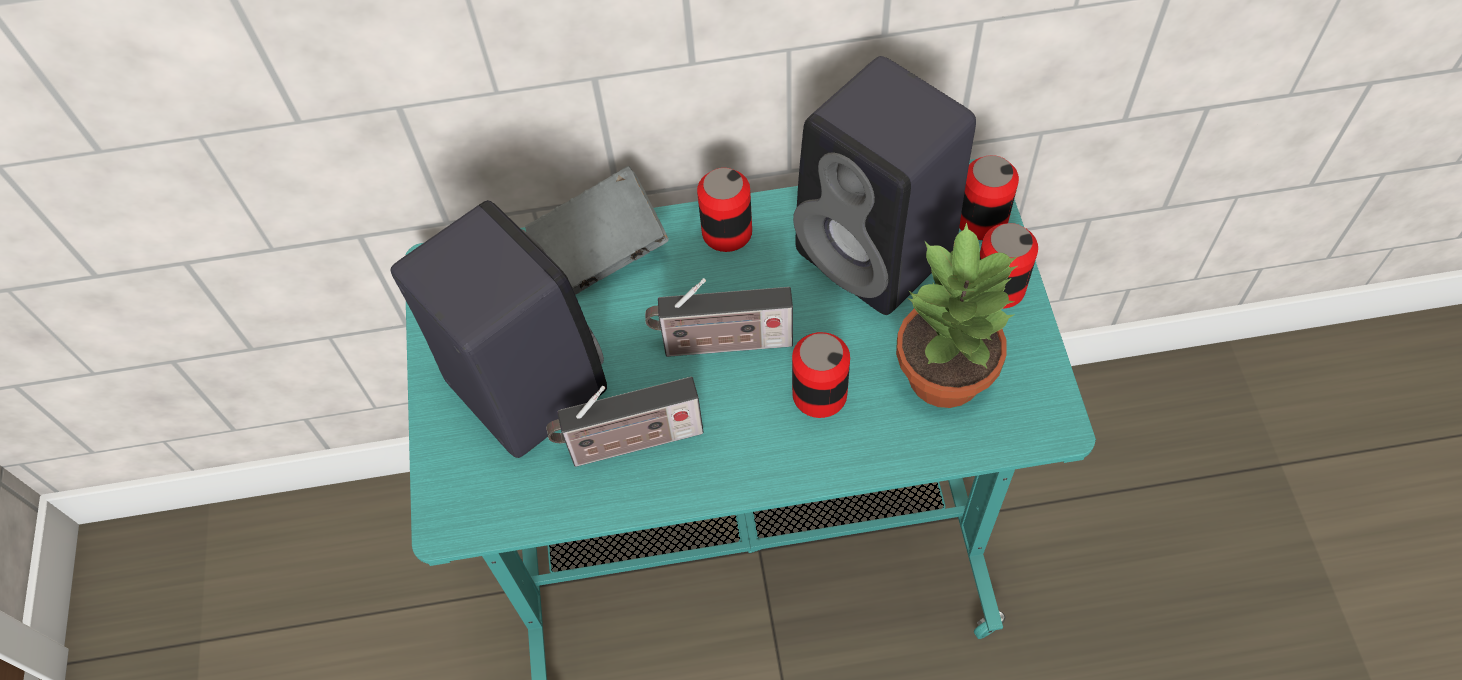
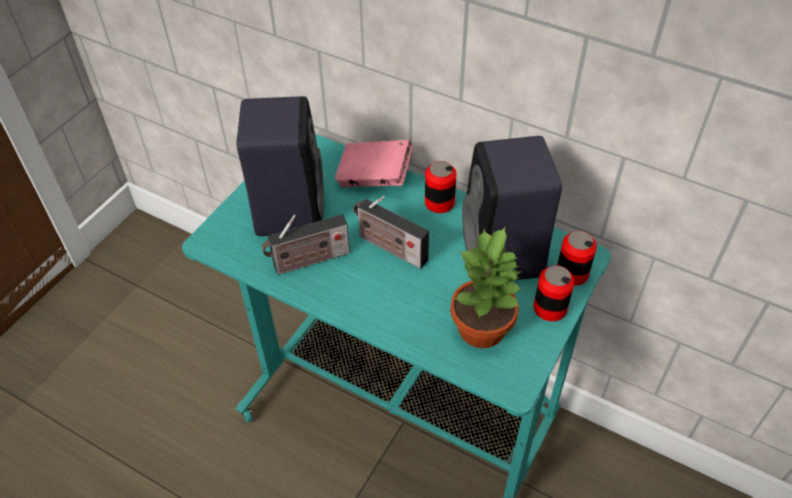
camera: 35 degrees right, 10 degrees down
(600, 252) = (374, 177): grey book -> pink book
(630, 443) = (308, 261): radio -> radio turned 45 degrees counterclockwise
(819, 394) = (412, 297): can -> none

